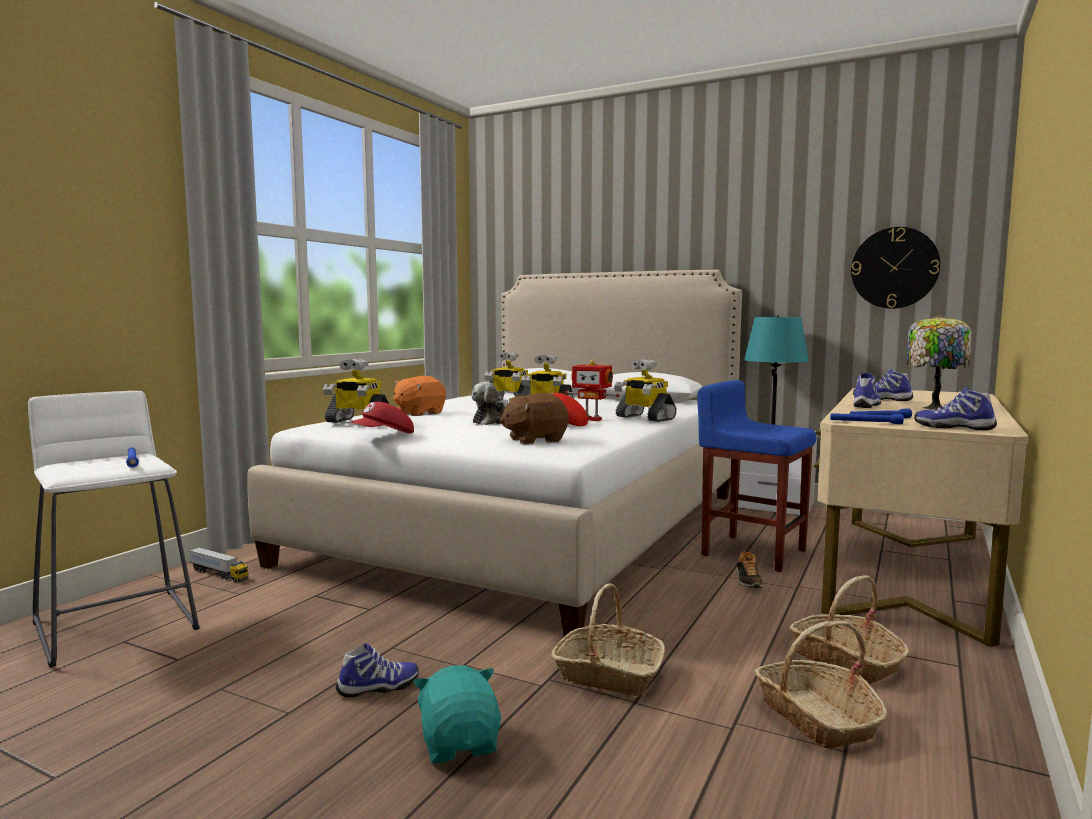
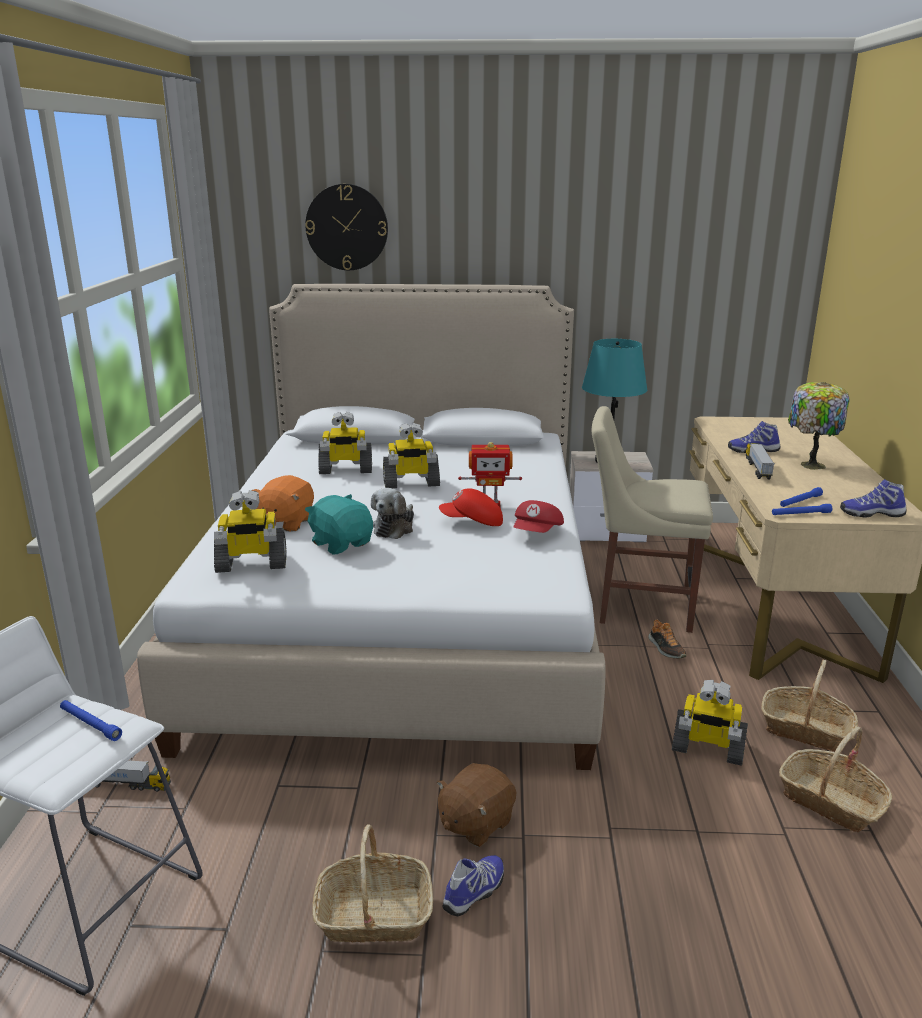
camera: 25 degrees left, 15 degrees up
(384, 435) = (325, 592): red cap -> red cap (537, 533)
(460, 743) = (608, 931): turquoise plush toy -> turquoise plush toy (341, 543)
(535, 440) = (494, 569): brown plush toy -> brown plush toy (475, 823)
(607, 675) = (651, 806): basket -> basket (373, 915)
(644, 418) = (536, 491): toy robot -> toy robot (707, 748)
(752, 552) = (639, 606): blue stool -> beige chair
(867, 406) = (757, 468): shoe -> toy truck
(894, 268) = (724, 287): wall clock -> wall clock (347, 227)

